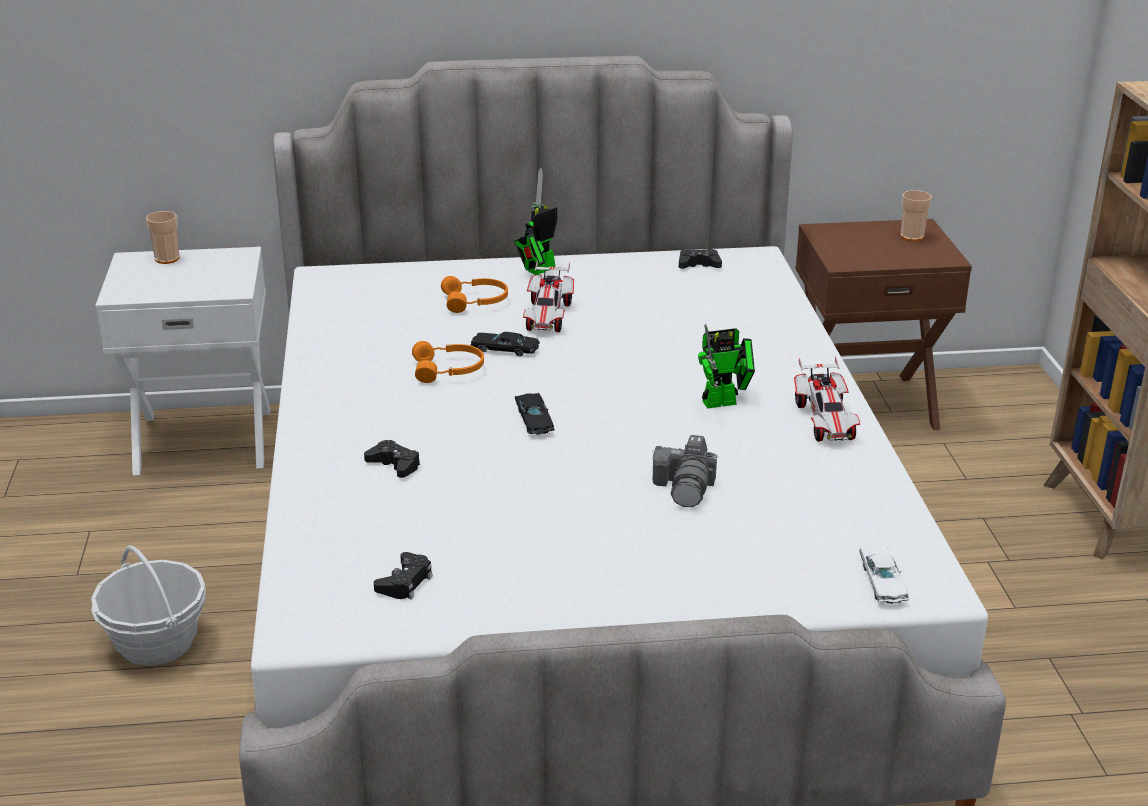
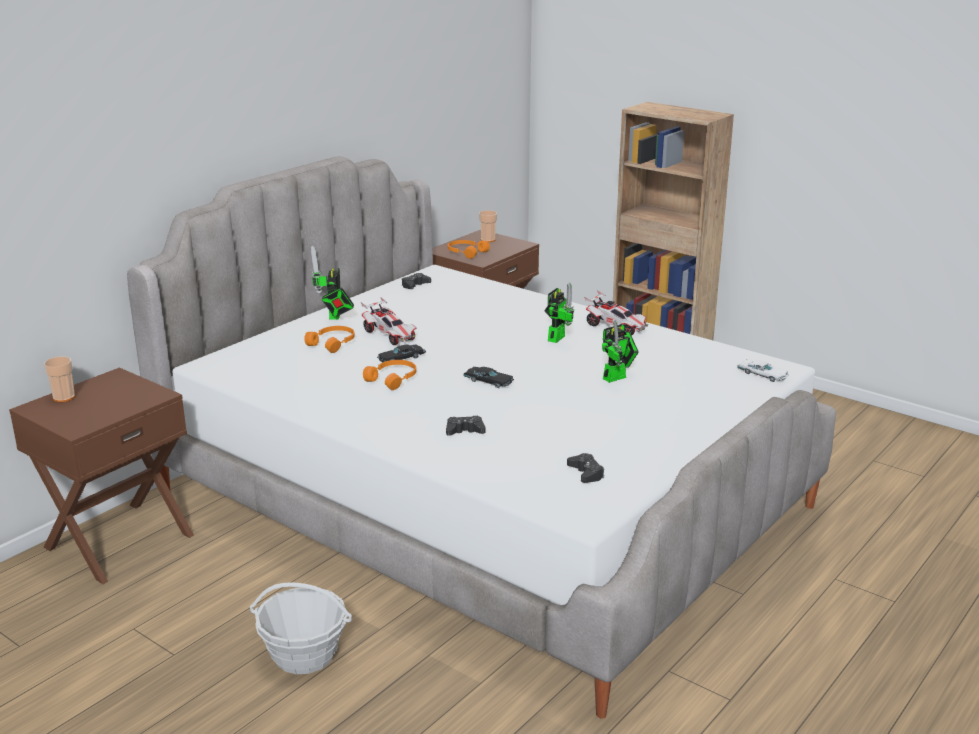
camera: 45 degrees left, 5 degrees down
(204, 439) = (118, 540): white nightstand -> brown nightstand
(686, 487) = (617, 377): camera -> toy robot
(848, 244) = (466, 252): none -> orange headphones

